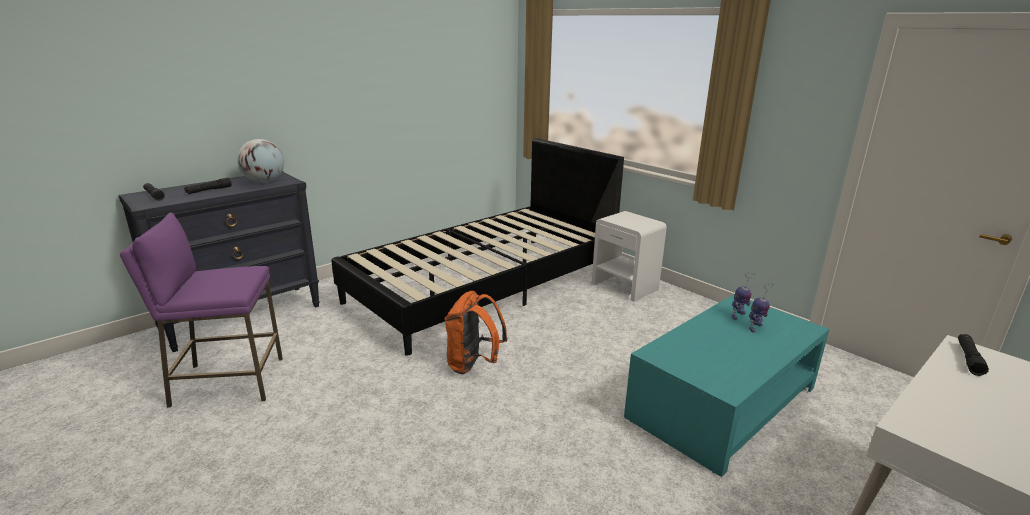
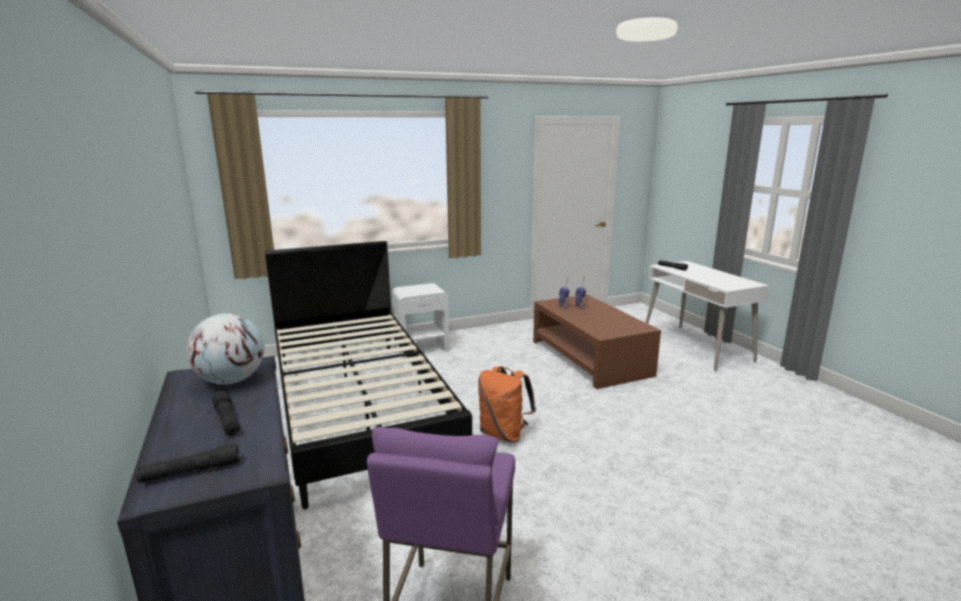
camera: 70 degrees left, 5 degrees down
(722, 402) = (589, 358): turquoise coffee table -> brown coffee table

